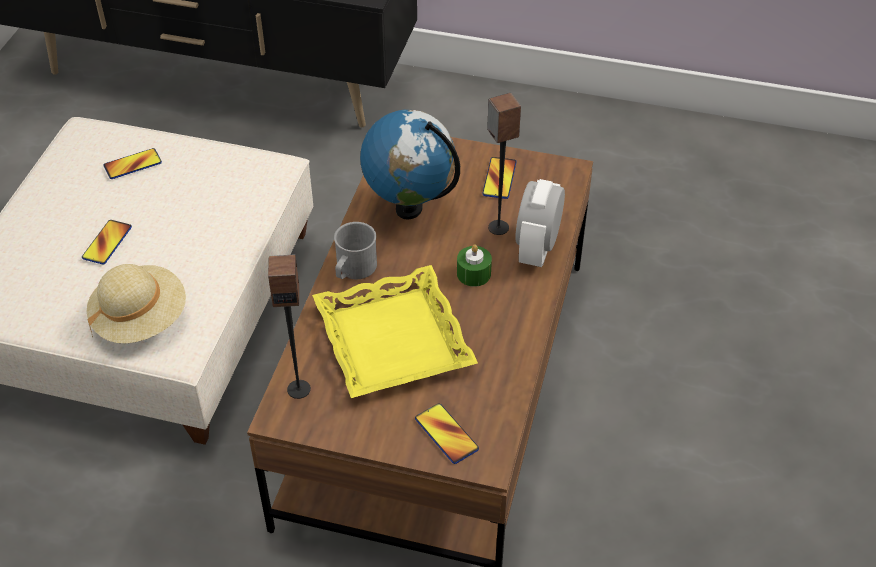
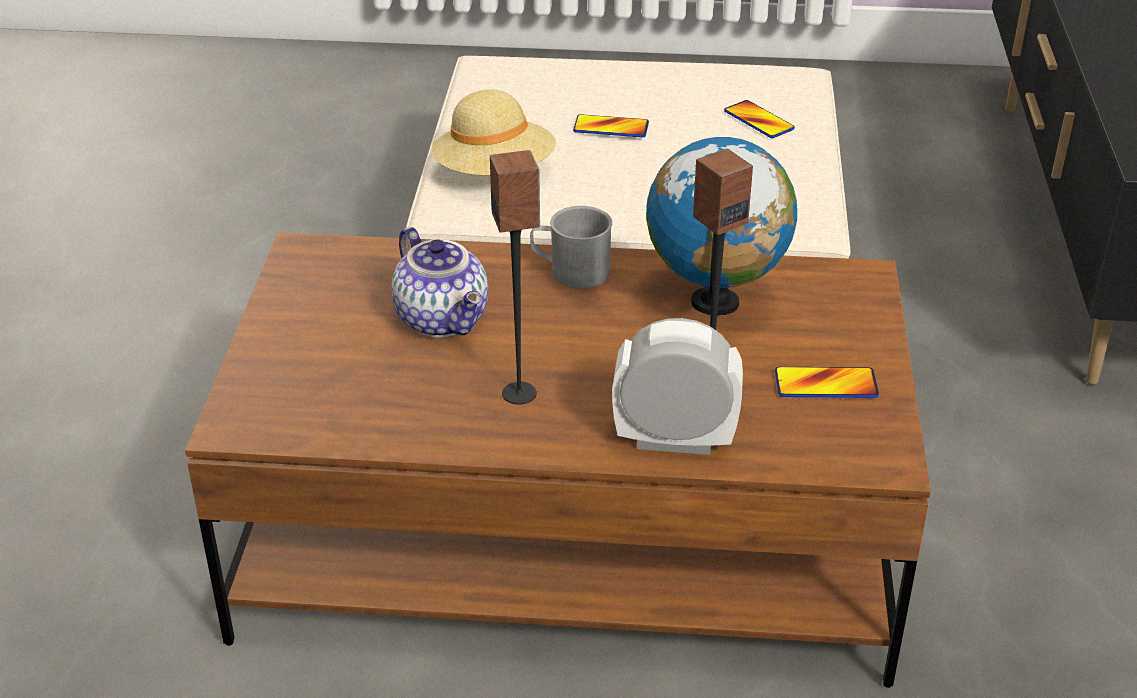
camera: 80 degrees right, 10 degrees down
(299, 389) = (348, 257): speaker -> speaker (520, 393)
(392, 340) = (444, 319): yellow tray -> teapot
(446, 434) = (280, 385): phone -> none
(473, 273) = (596, 379): green candle -> none

